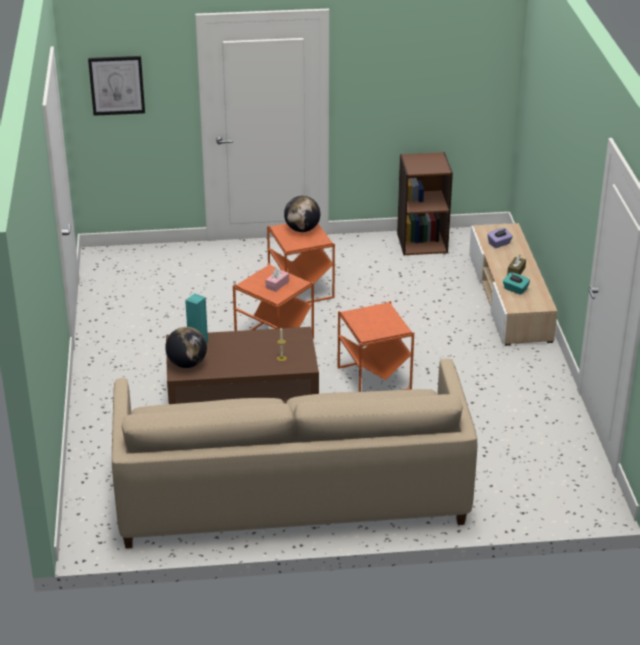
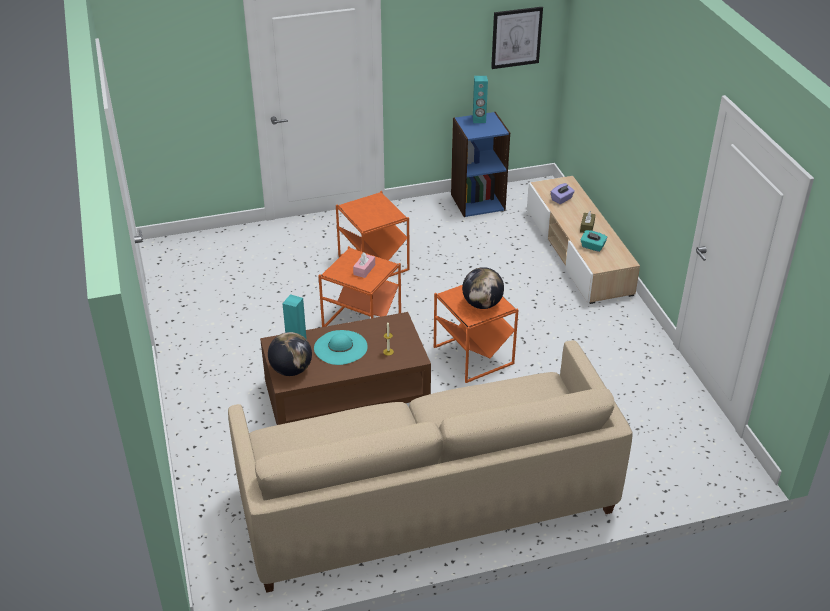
camera: 10 degrees left, 5 degrees up
(117, 85) = (164, 72): picture -> picture (516, 37)
(238, 350) = (340, 347): none -> turquoise hat
(302, 229) = (372, 205): globe -> globe (482, 304)
(422, 242) = (477, 202): brown bookcase -> blue bookcase
(425, 158) = (479, 120): none -> turquoise speaker

